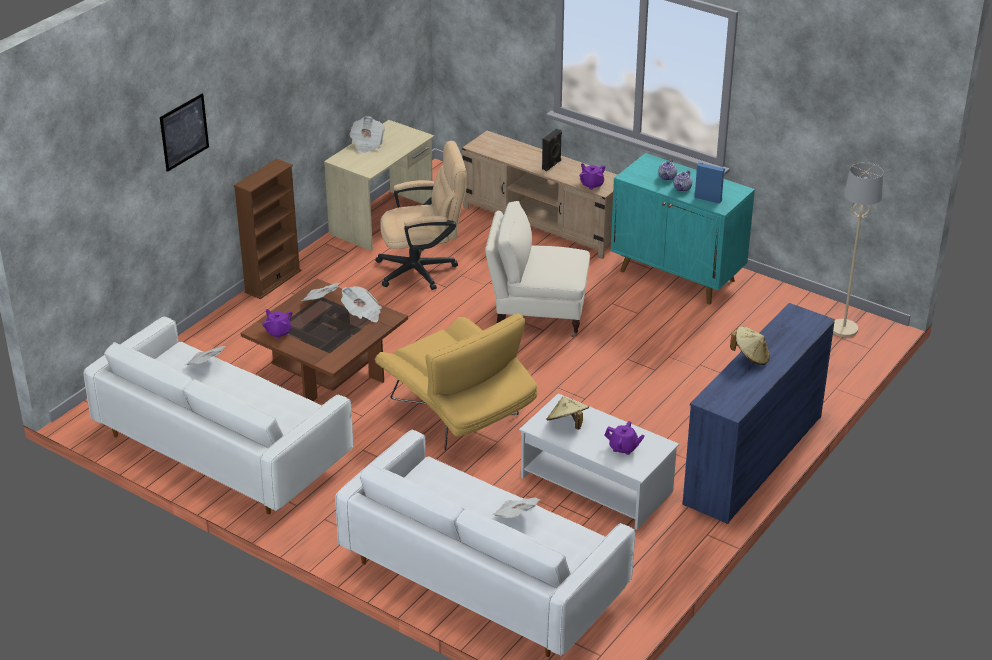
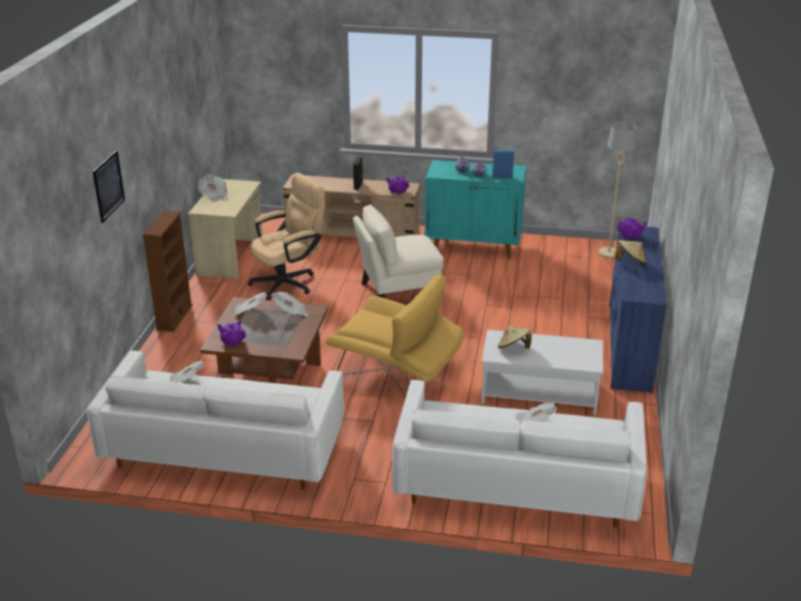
camera: 25 degrees left, 5 degrees down
(623, 448) = (568, 353): purple teapot -> purple teapot (630, 236)

